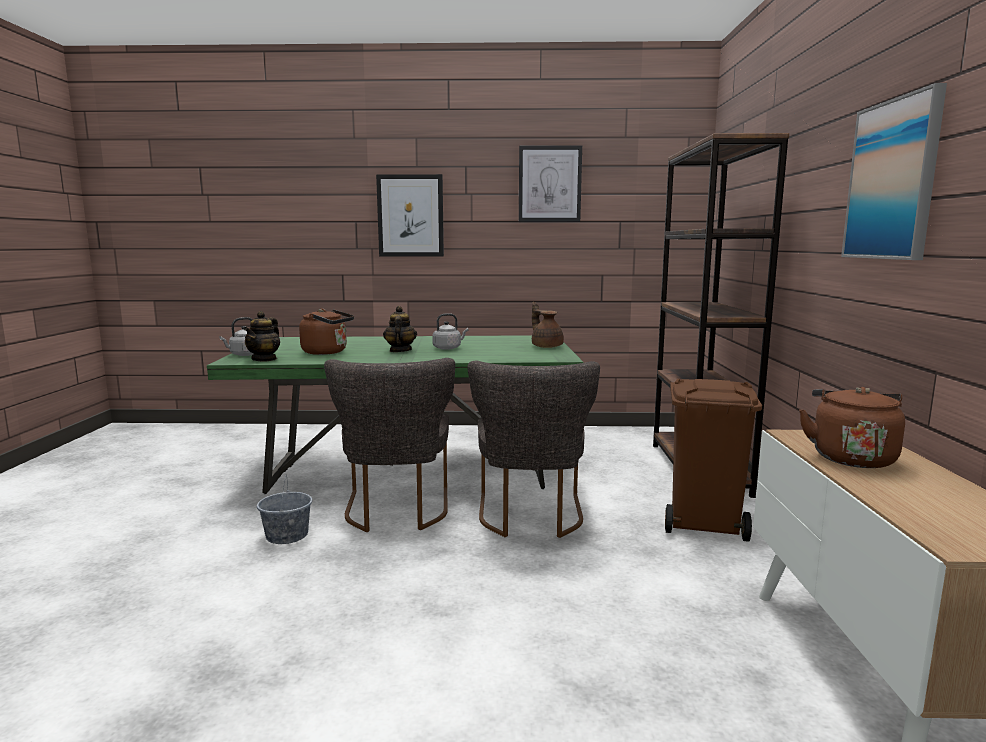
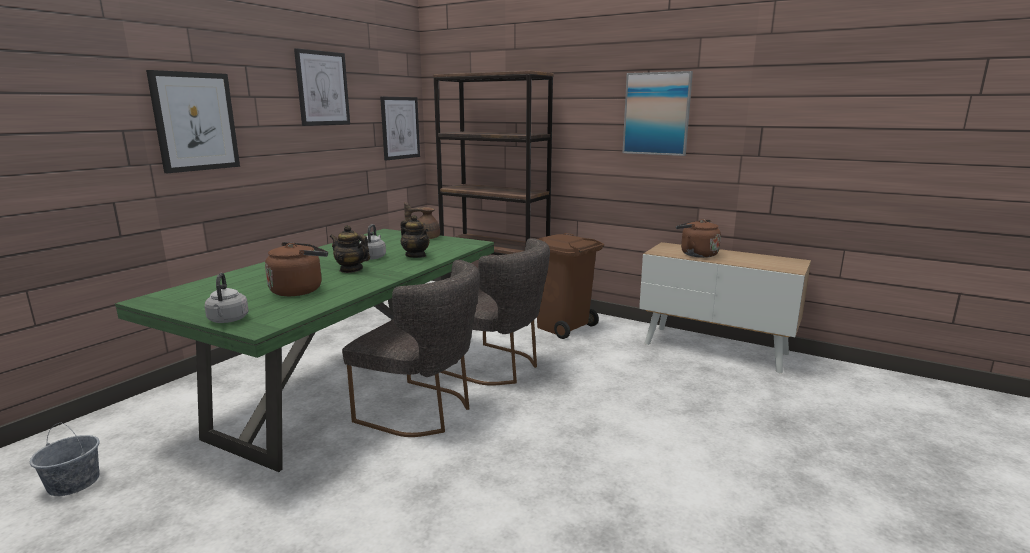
camera: 60 degrees left, 5 degrees up
(264, 359) = (280, 314): teapot -> teapot (416, 256)
(287, 535) = (401, 472): grey bucket -> grey bucket (73, 483)
(662, 228) = (400, 128): none -> picture

